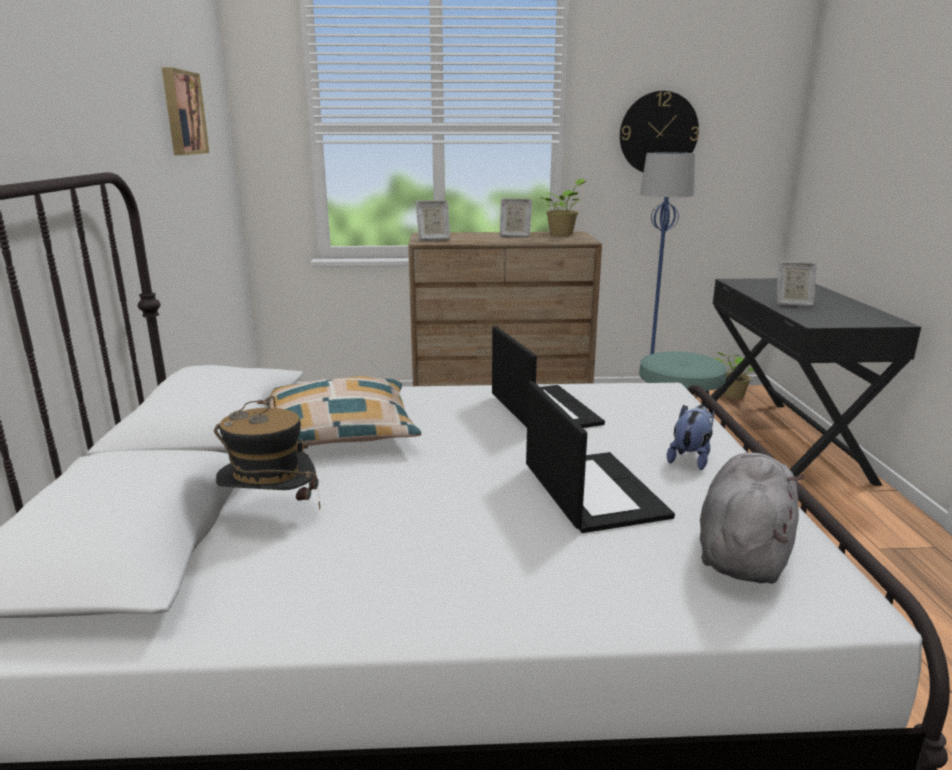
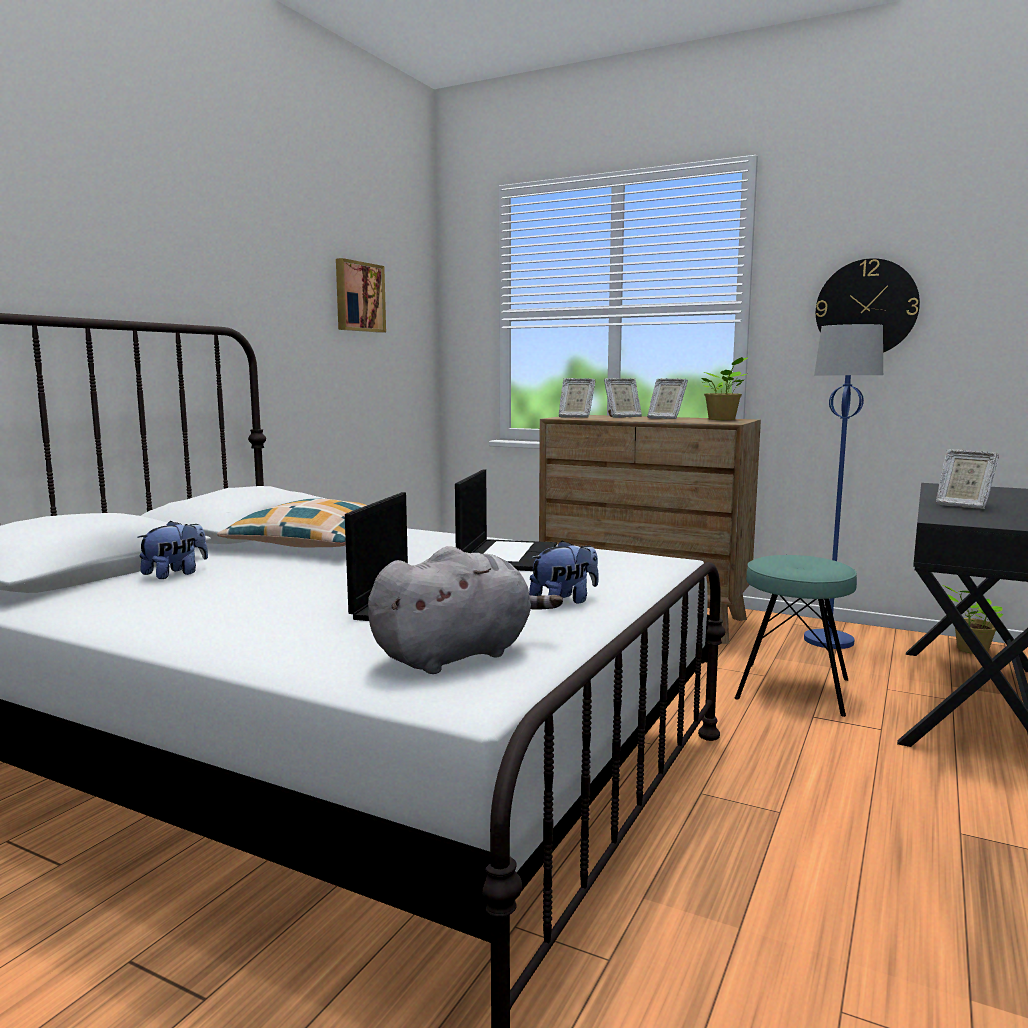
camera: 30 degrees right, 10 degrees down
(271, 516) = (175, 574): hat -> plush toy
(471, 235) = (622, 417): none -> picture frame

